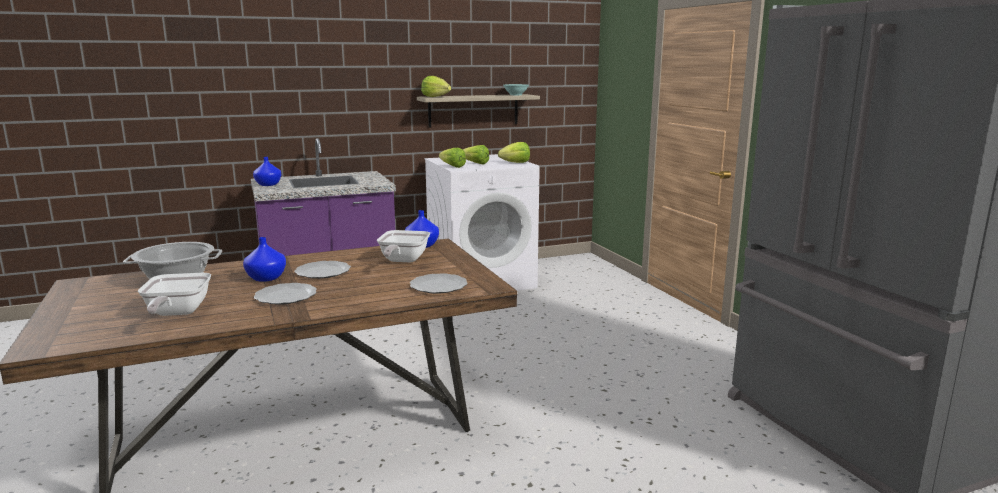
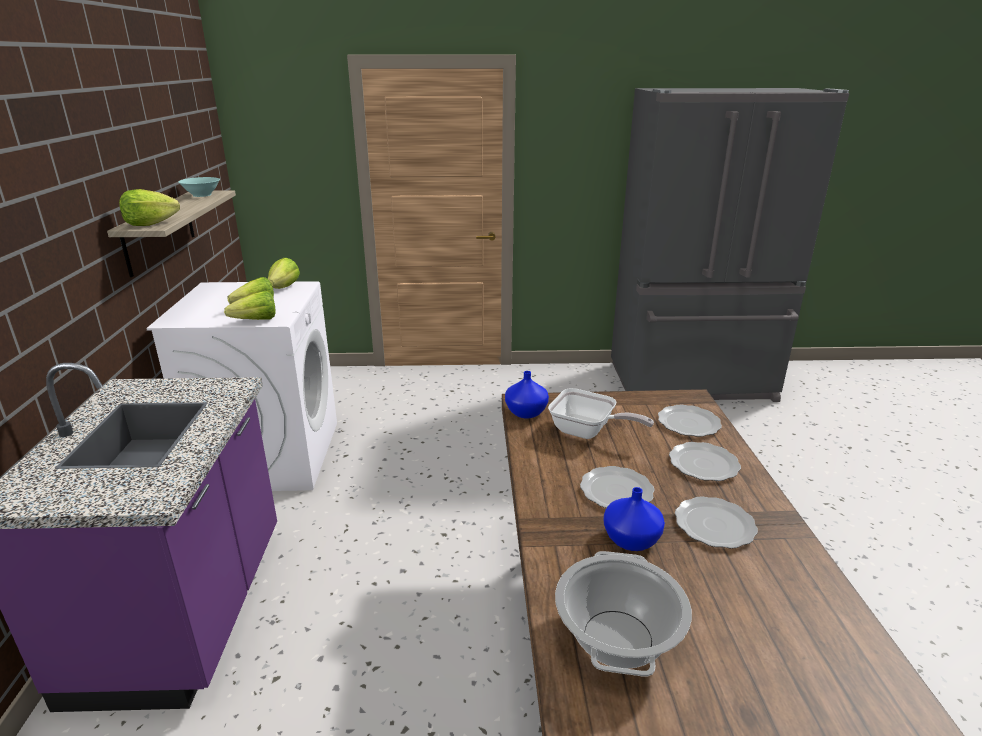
camera: 70 degrees left, 10 degrees up
(176, 313) = (784, 628): frying pan -> none
(268, 185) = (82, 495): blue vase -> none
(370, 291) = (702, 464): none -> plate

